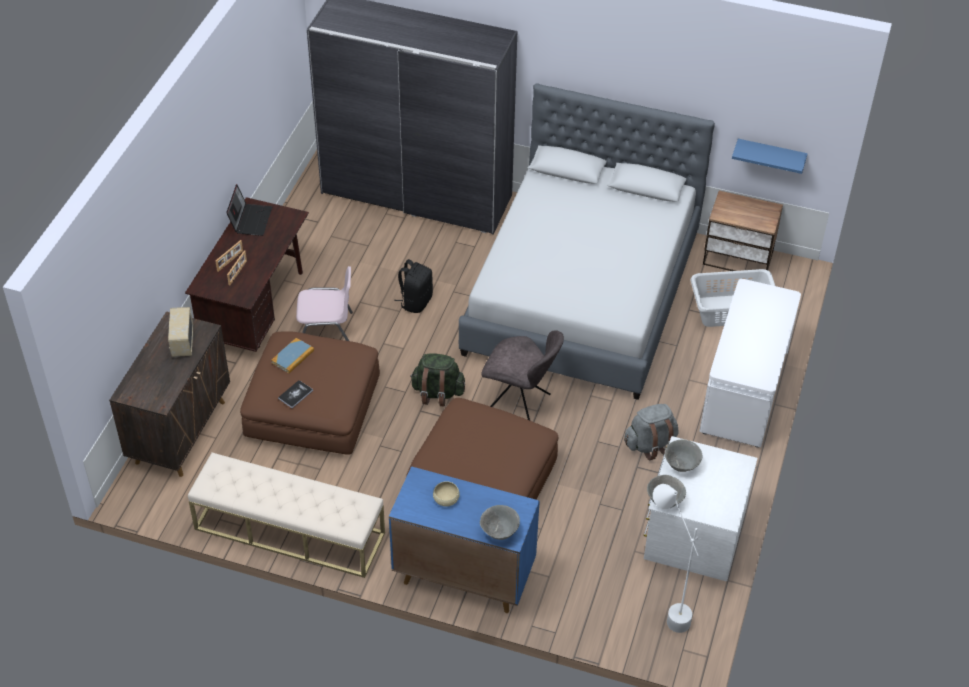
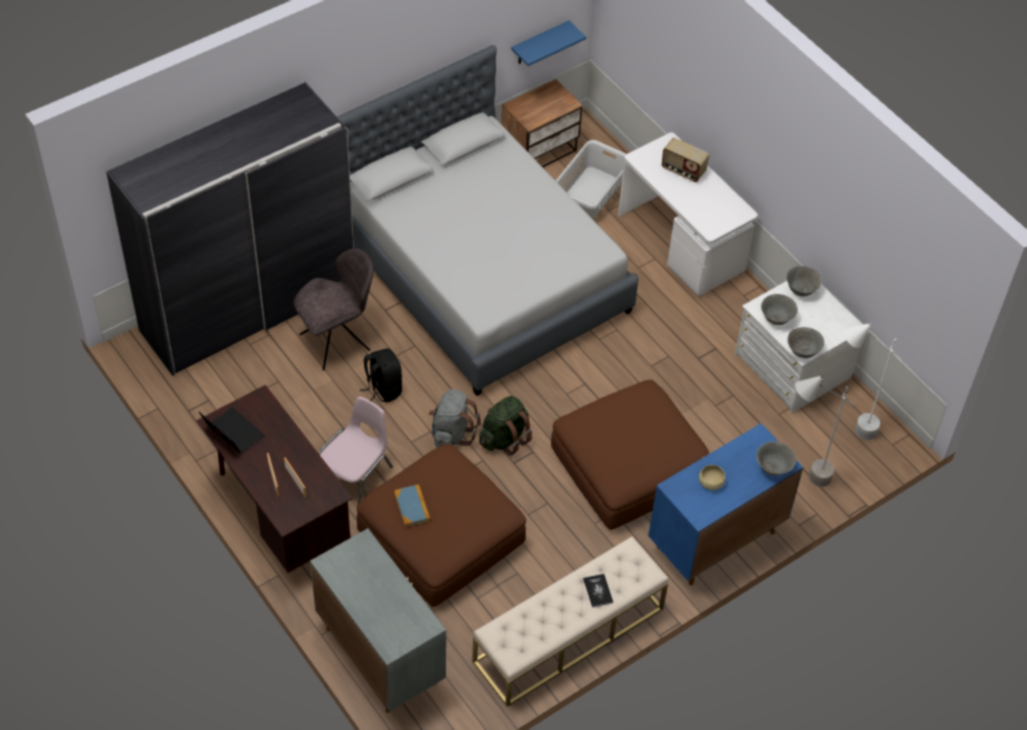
camera: 55 degrees left, 5 degrees up
(181, 431) = (379, 655): brown cabinet -> grey cabinet
(182, 343) = (364, 569): radio -> radio (683, 171)
(295, 394) = (460, 530): book -> book (598, 591)
(520, 405) = (568, 391): grey chair -> grey chair (337, 341)
(580, 603) = (802, 480): none -> grey floor lamp
(650, 444) = (683, 335): grey backpack -> grey backpack (451, 433)
(731, 465) = (801, 290): none -> grey bowl

